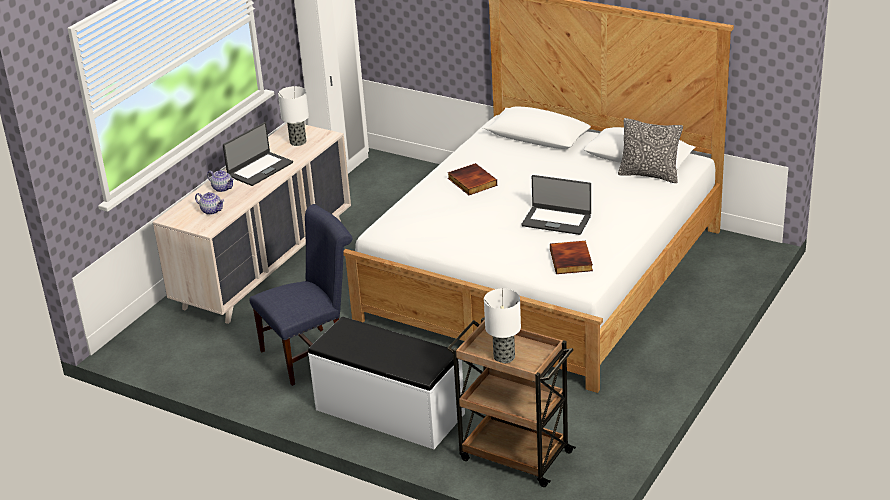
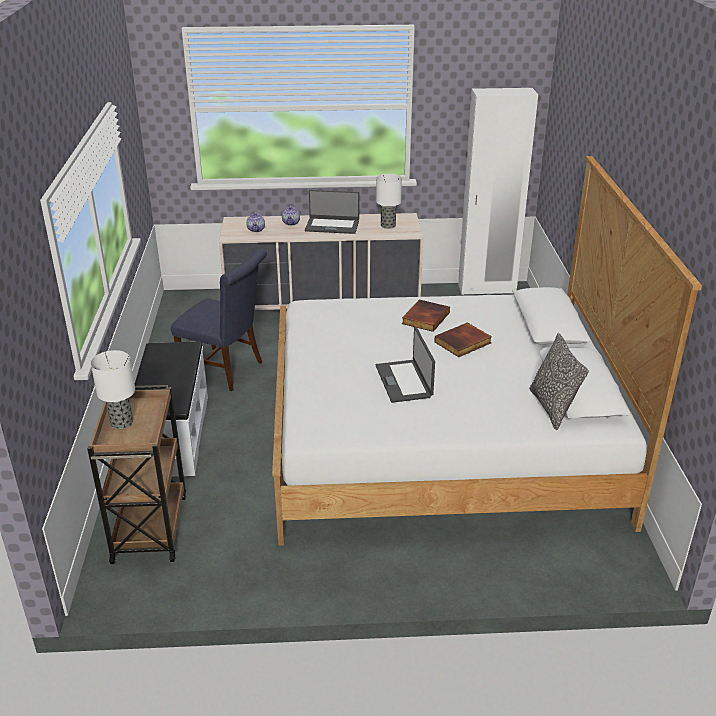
camera: 55 degrees right, 0 degrees up
(572, 260) = (342, 413): book -> book (463, 343)

